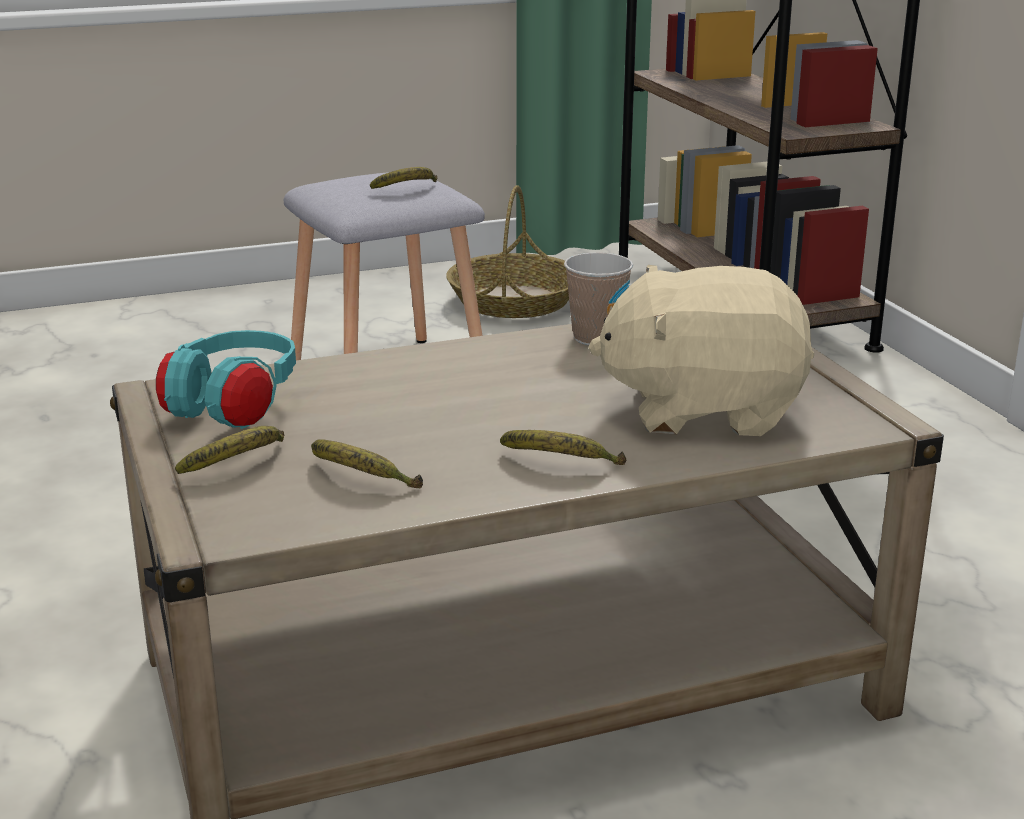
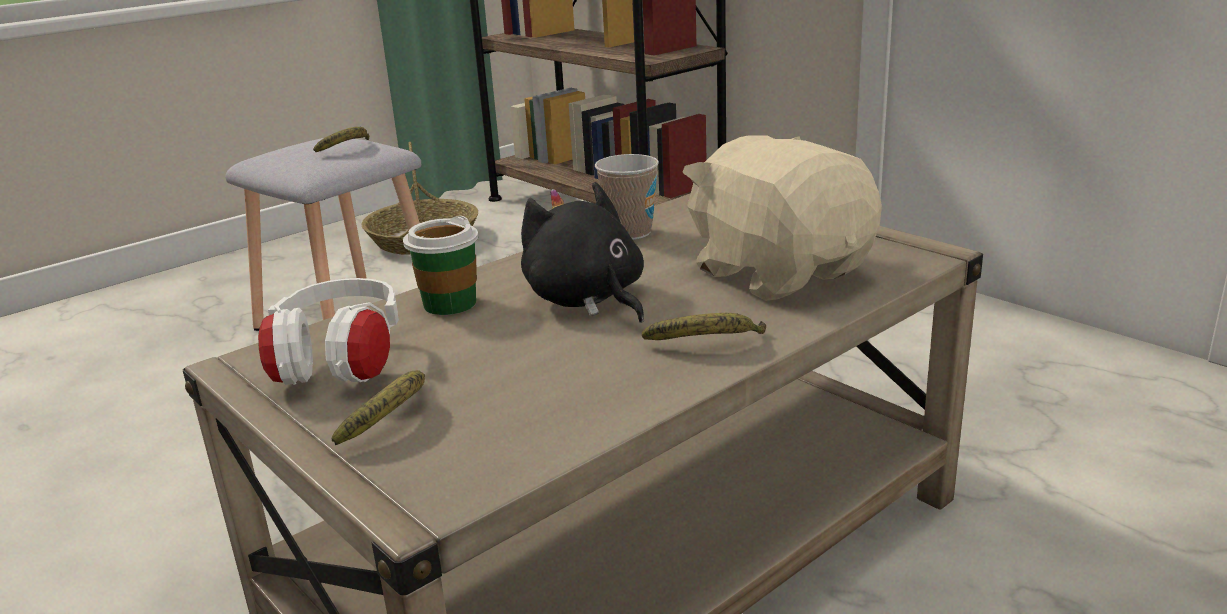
camera: 20 degrees left, 0 degrees up
(233, 409) = (340, 364): turquoise headphones -> white headphones
(360, 479) = (531, 404): banana -> none
(367, 374) = (449, 304): none -> cup
(492, 397) = (587, 300): none -> black plush toy
(703, 409) = (779, 272): beige plush toy -> beige plush toy turned 75 degrees clockwise

